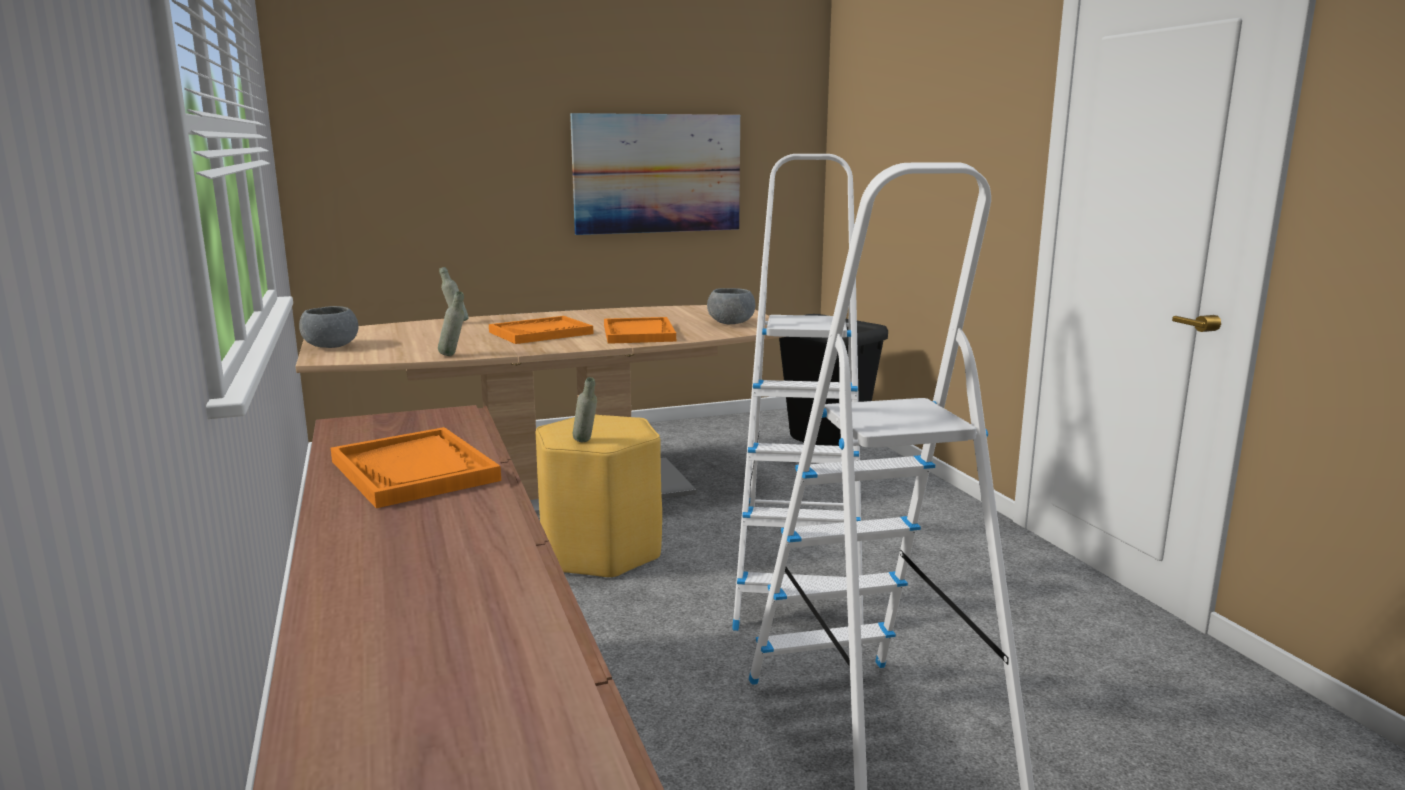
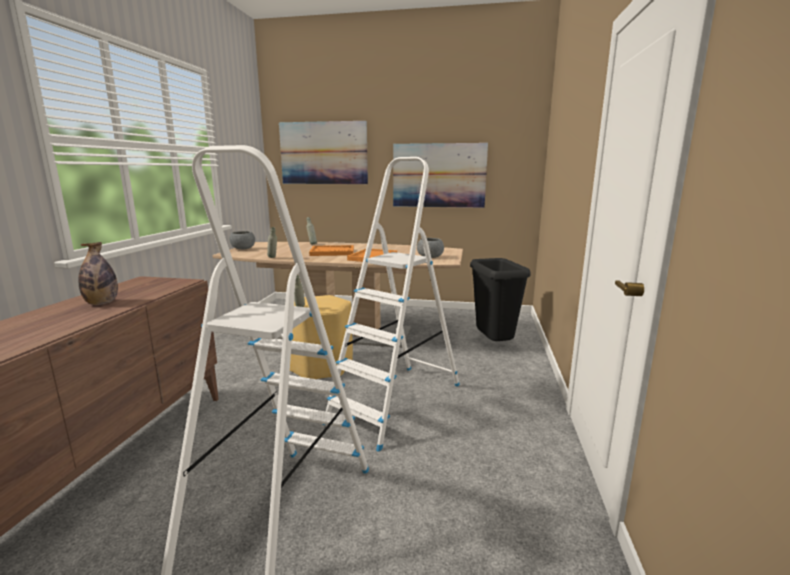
camera: 30 degrees right, 0 degrees up
(414, 471) = (102, 303): orange tray -> bottle
(421, 130) = (324, 153): none -> picture

